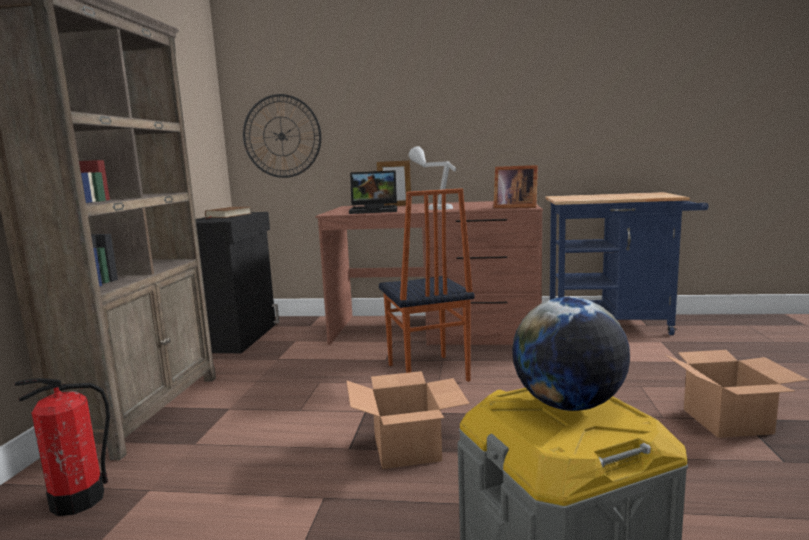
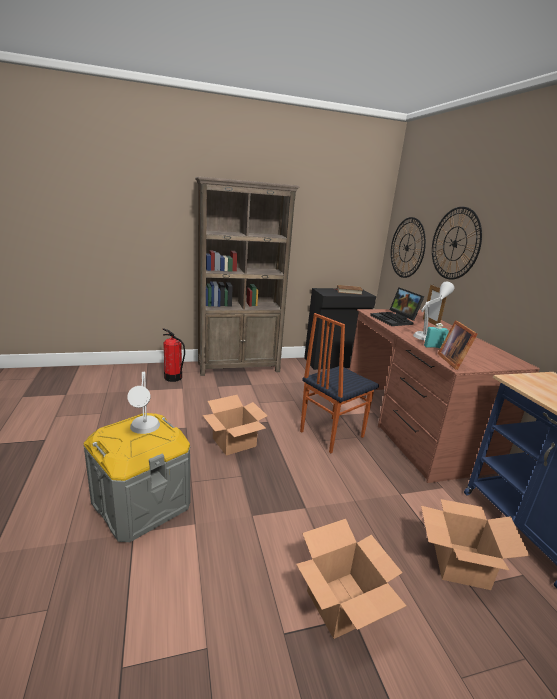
camera: 65 degrees right, 10 degrees up
(372, 112) = (455, 243): none -> wall clock
(472, 208) = (434, 347): none -> turquoise bottle
(568, 405) = (144, 434): globe -> grey table lamp
(656, 359) = (461, 564): none -> cardboard box

